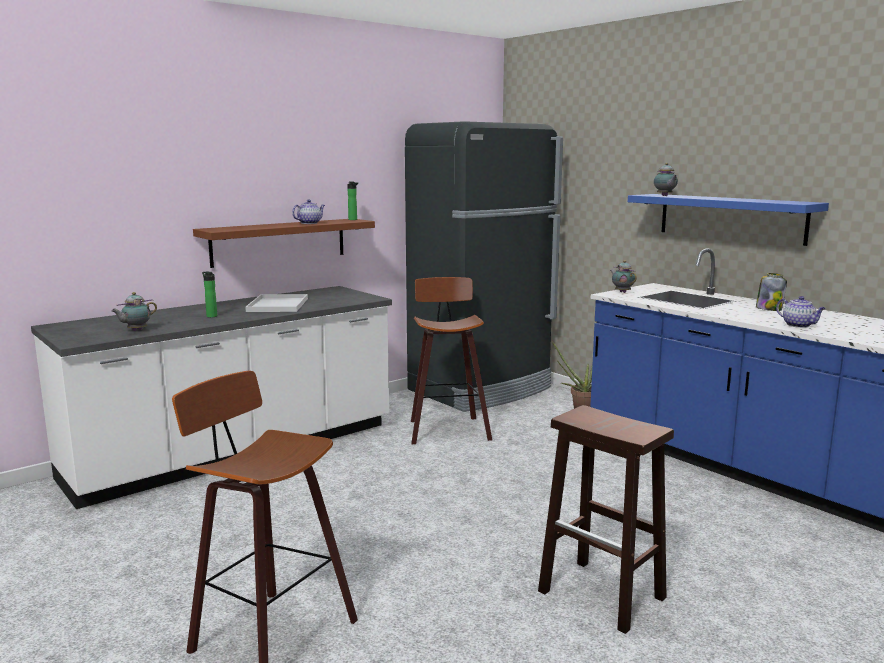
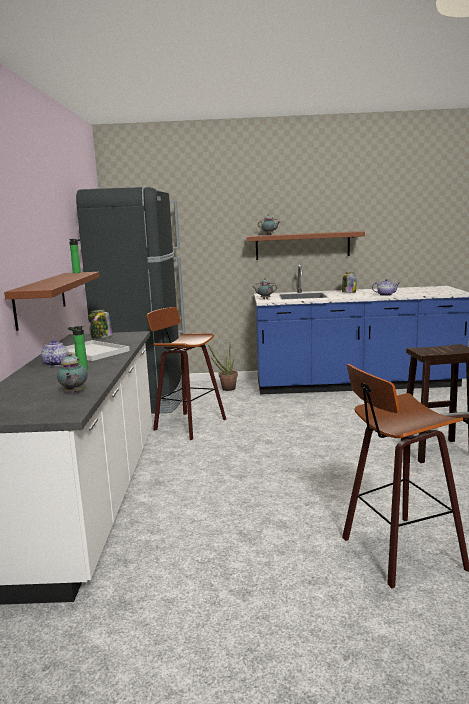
camera: 50 degrees left, 0 degrees up
(309, 223) = (68, 277): teapot -> teapot (55, 364)
(338, 294) = (101, 337): none -> jar
(730, 218) = (302, 245): blue shelf -> brown shelf

